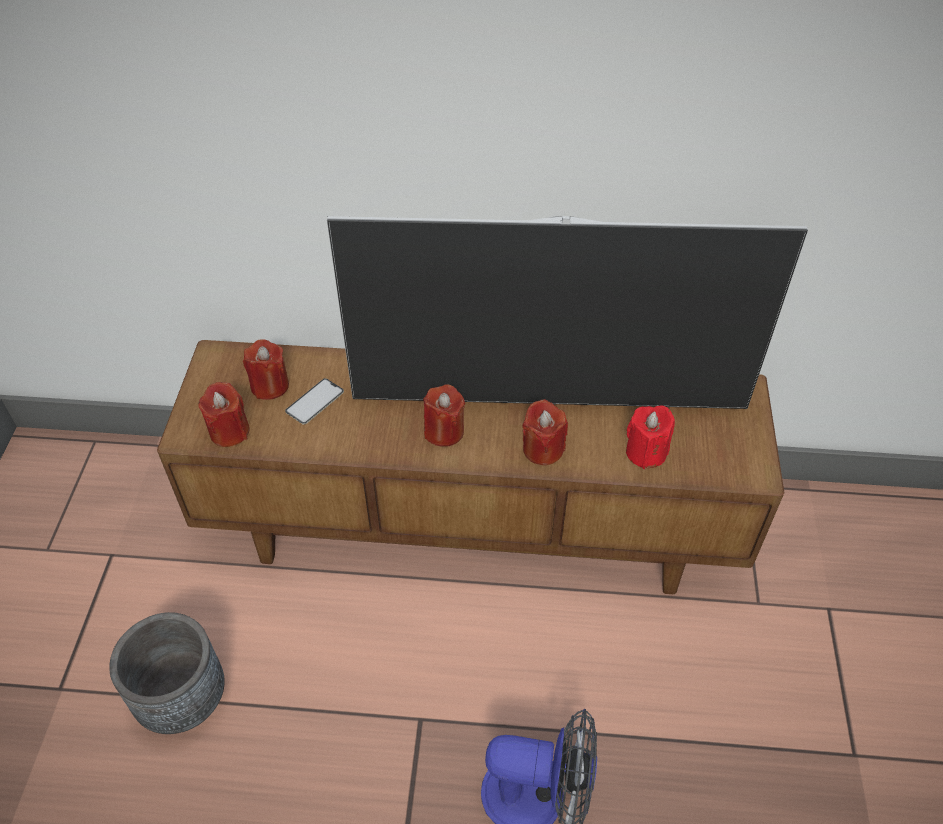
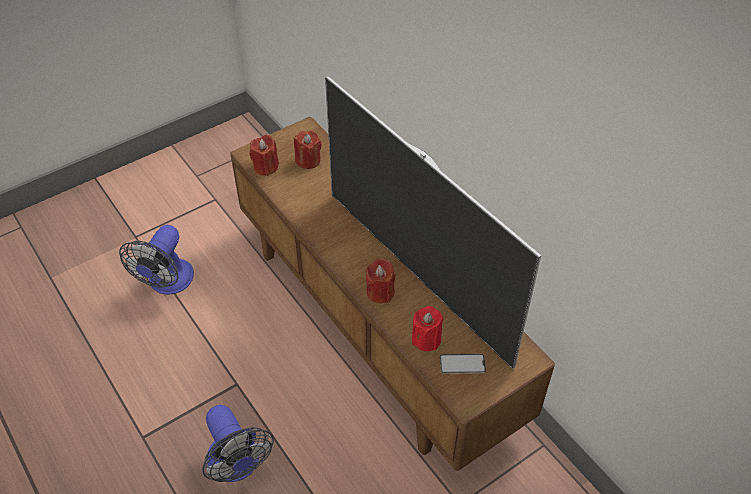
camera: 50 degrees right, 0 degrees up
(183, 699) = (167, 283): grey planter -> fan
(315, 401) = (316, 183): phone -> phone (462, 364)
(444, 431) = (349, 244): red candle -> none

